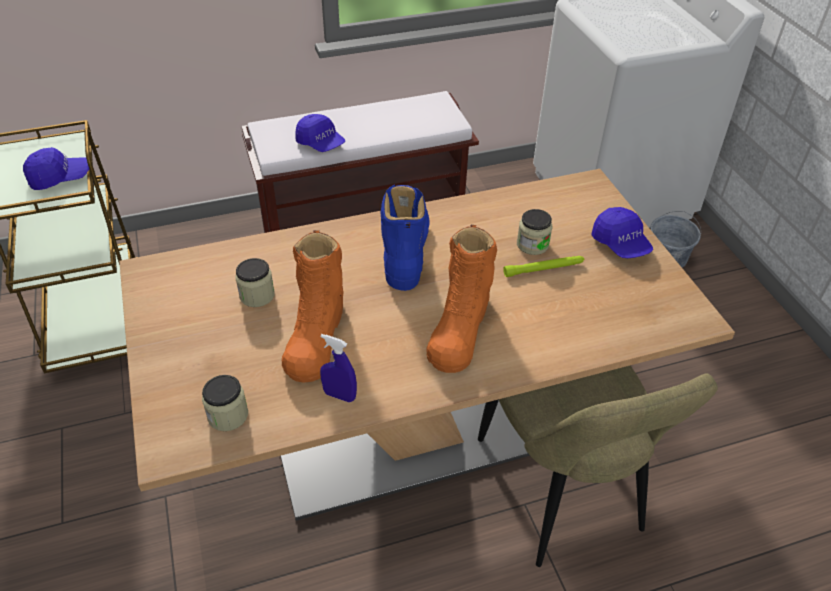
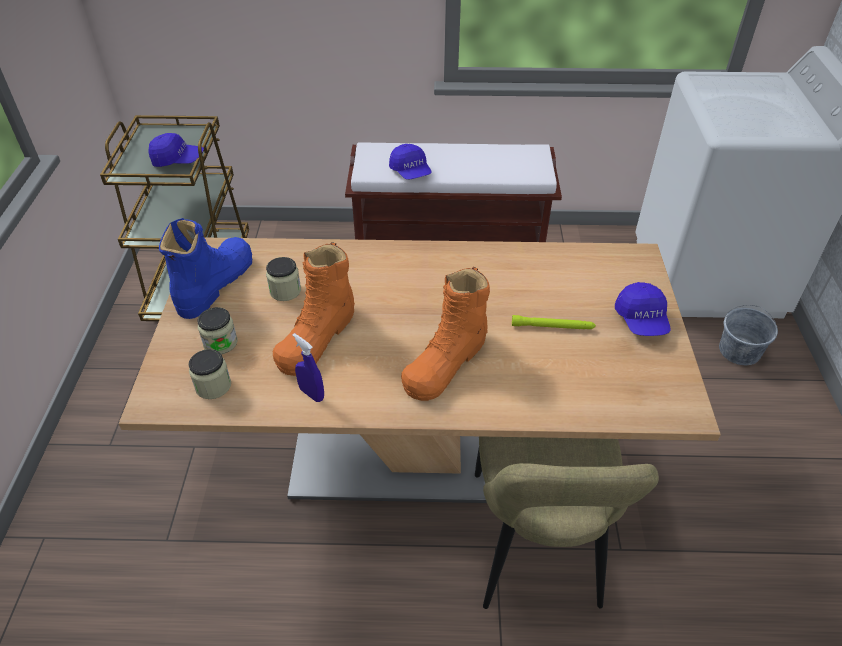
camera: 20 degrees right, 0 degrees up
(406, 251) = (431, 281): blue boot -> blue boot (214, 283)
(532, 244) = (553, 301): jar -> jar (220, 343)

